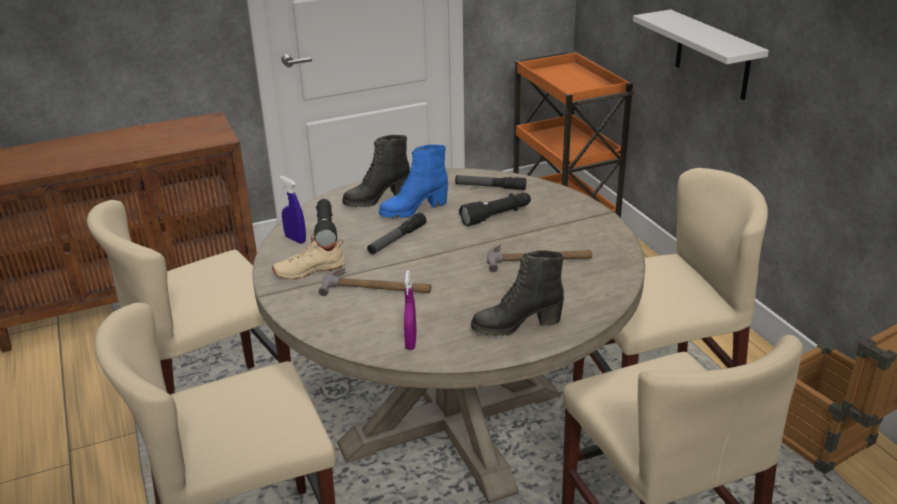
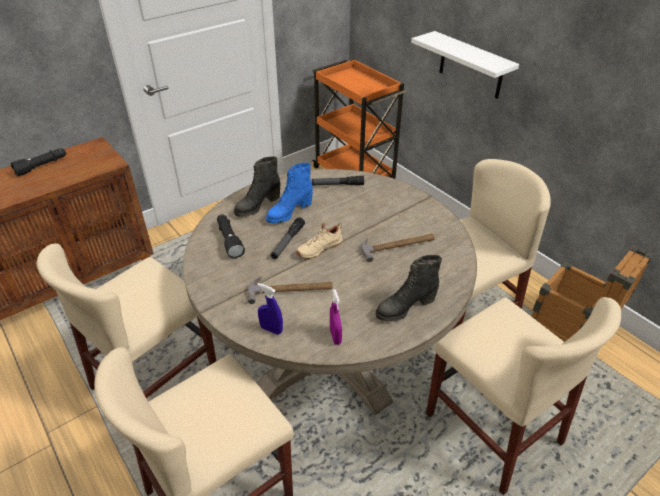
camera: 15 degrees left, 10 degrees up
(295, 239) = (209, 253): blue spray bottle -> blue spray bottle (271, 329)
(309, 270) = (231, 280): beige shoe -> beige shoe (319, 248)
(496, 216) = (352, 210): black flashlight -> black flashlight (42, 166)

